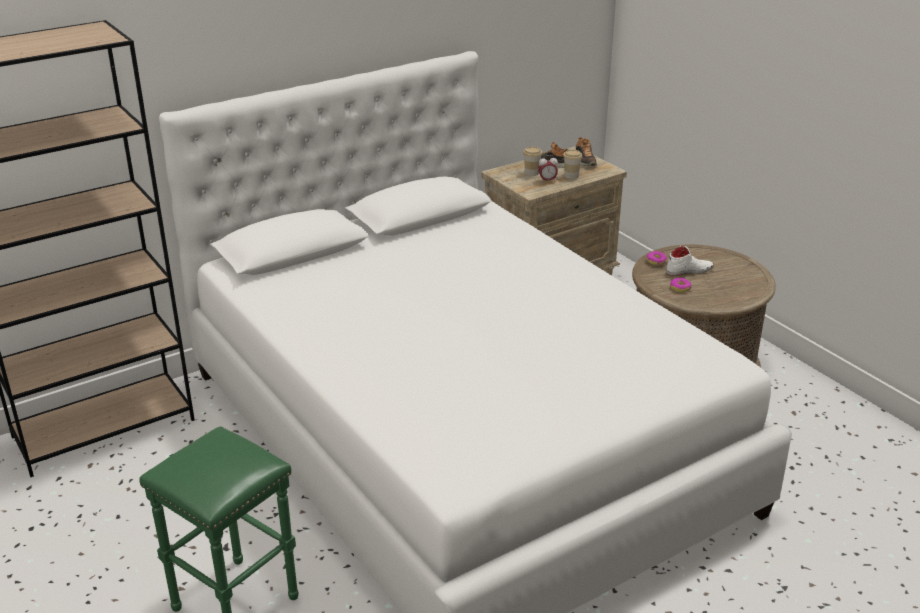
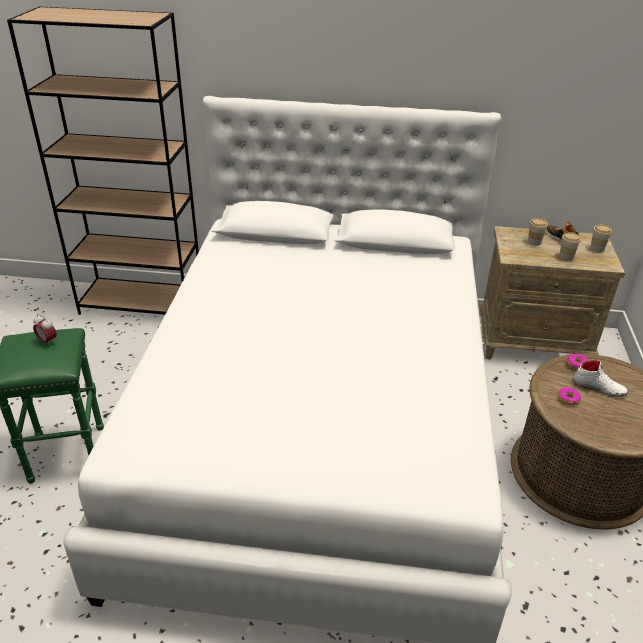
camera: 40 degrees right, 5 degrees up
(547, 181) = (538, 253): alarm clock -> alarm clock (47, 341)
(584, 160) = (597, 249): shoe -> cup

